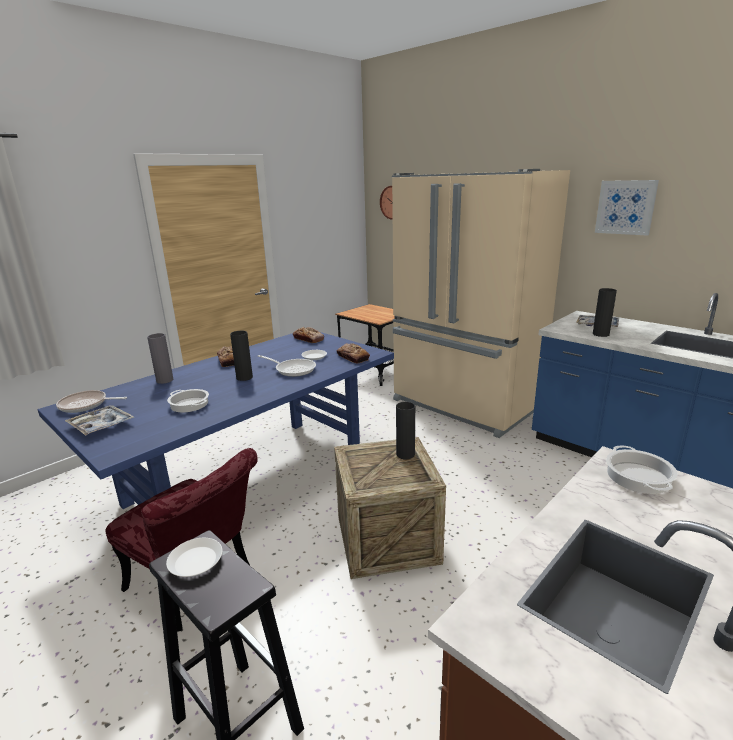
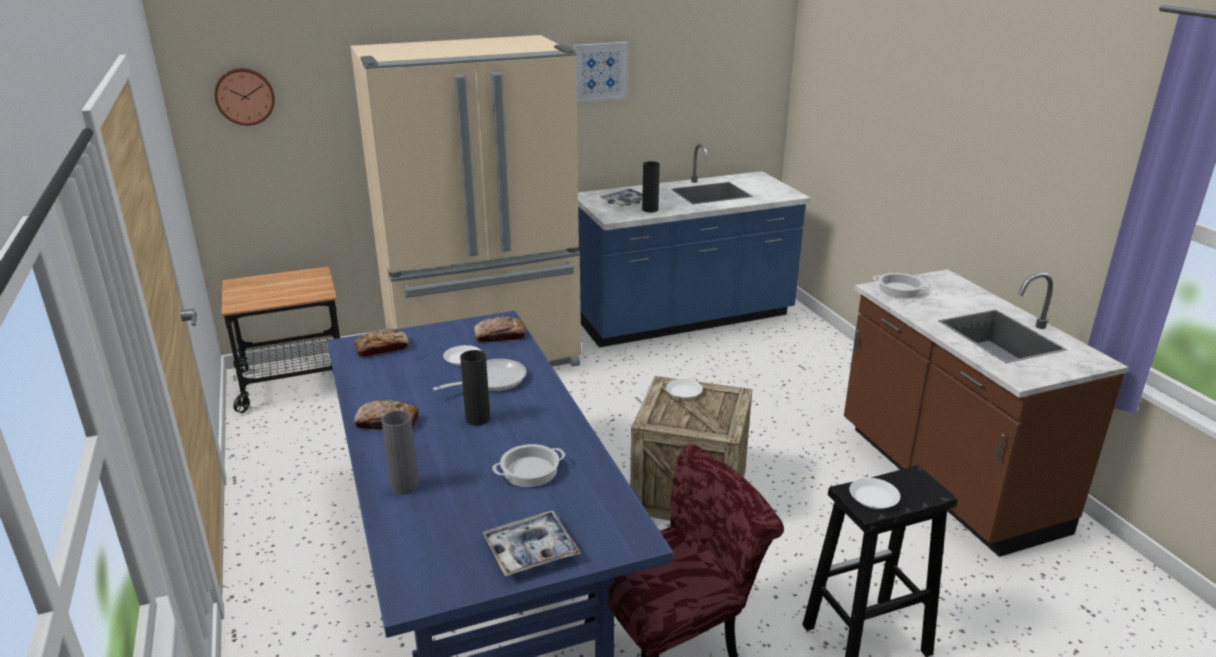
camera: 65 degrees left, 5 degrees up
(86, 405) = (429, 568): frying pan -> none
(405, 454) = (684, 392): black vase -> white plate

